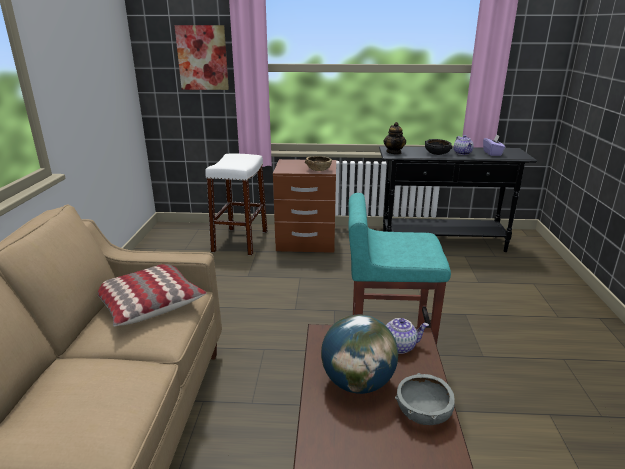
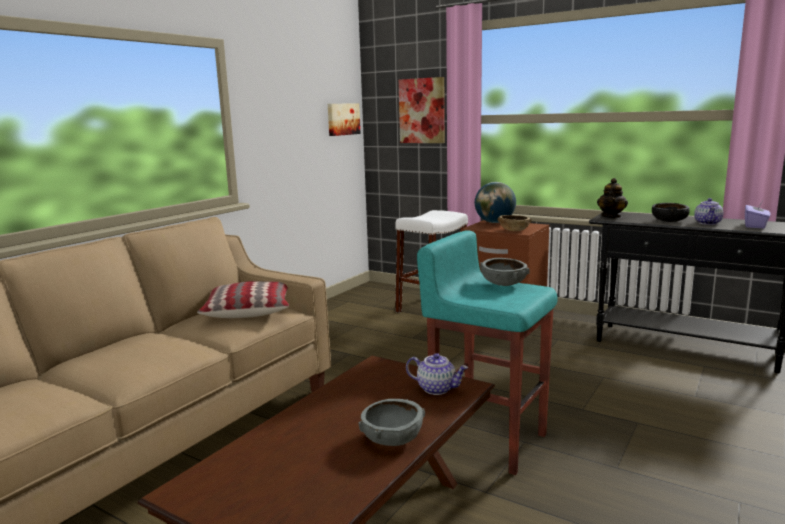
camera: 30 degrees right, 10 degrees down
(120, 66) = (342, 119): none -> picture
(357, 382) = (359, 403): globe -> globe (494, 222)
(397, 236) = (503, 284): none -> grey bowl

